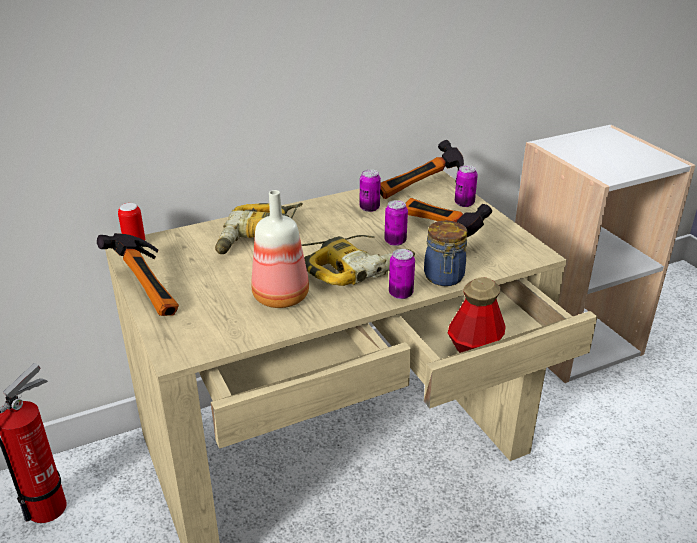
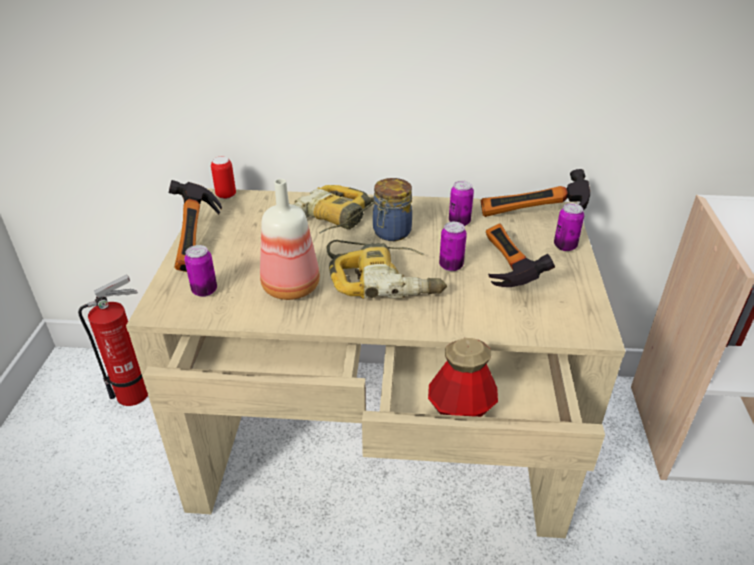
camera: 30 degrees right, 5 degrees up
(400, 294) = (402, 324): can -> can (204, 291)
(444, 278) = (463, 323): jar -> jar (391, 233)

